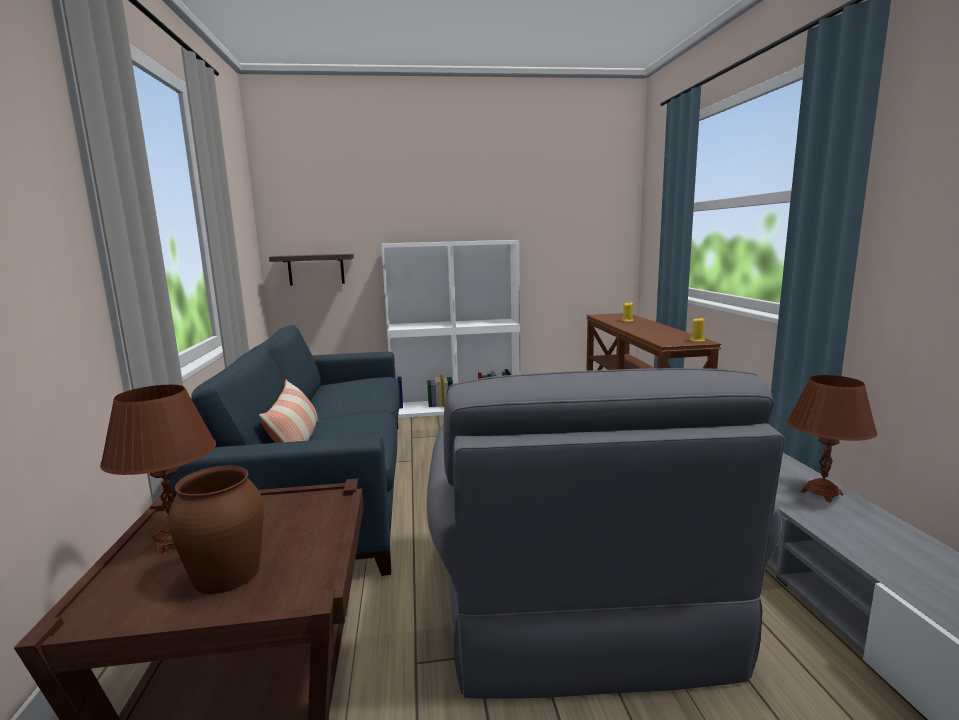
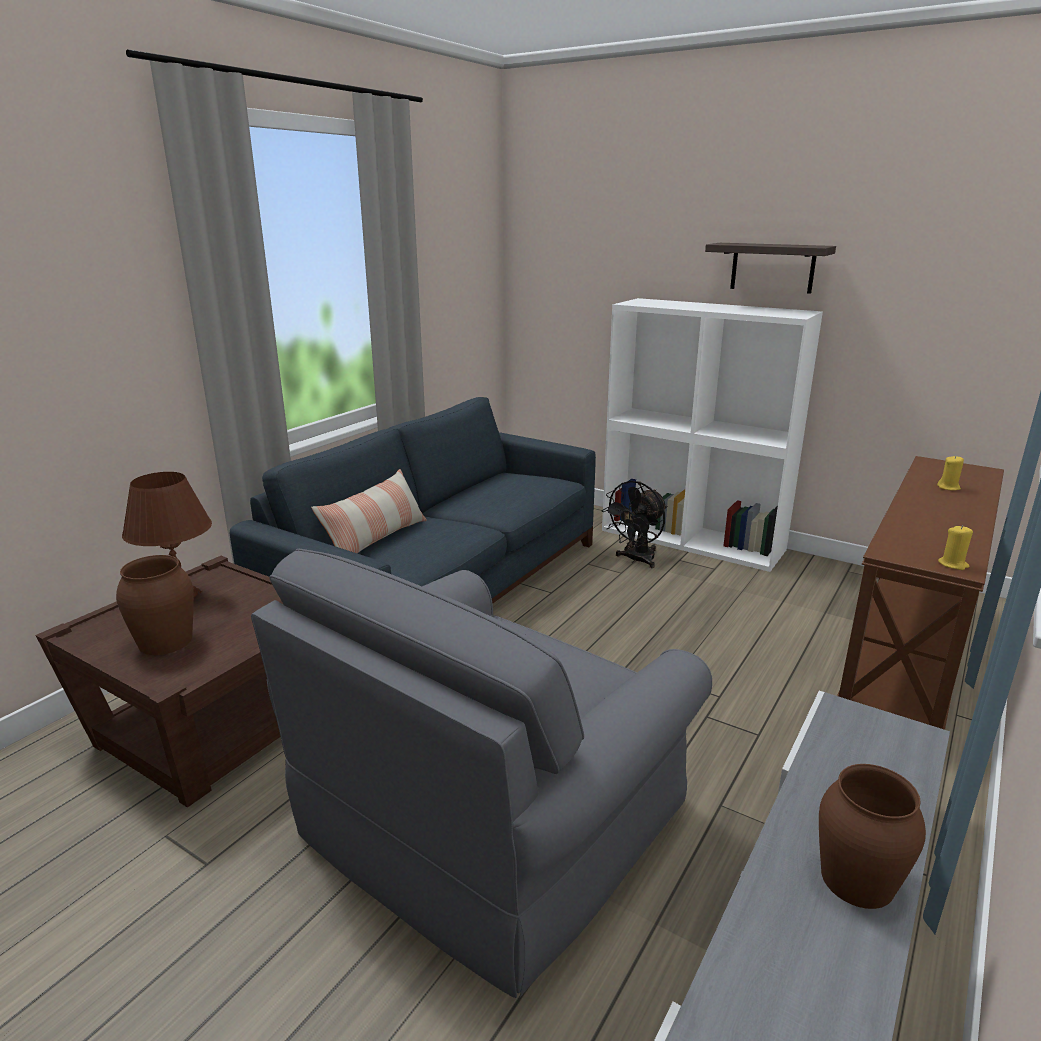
camera: 40 degrees right, 10 degrees up
(316, 269) = (558, 323): shelf -> shelf (772, 267)
(439, 426) = (636, 560): none -> black fan
(821, 493) = (858, 879): brown table lamp -> brown vase

